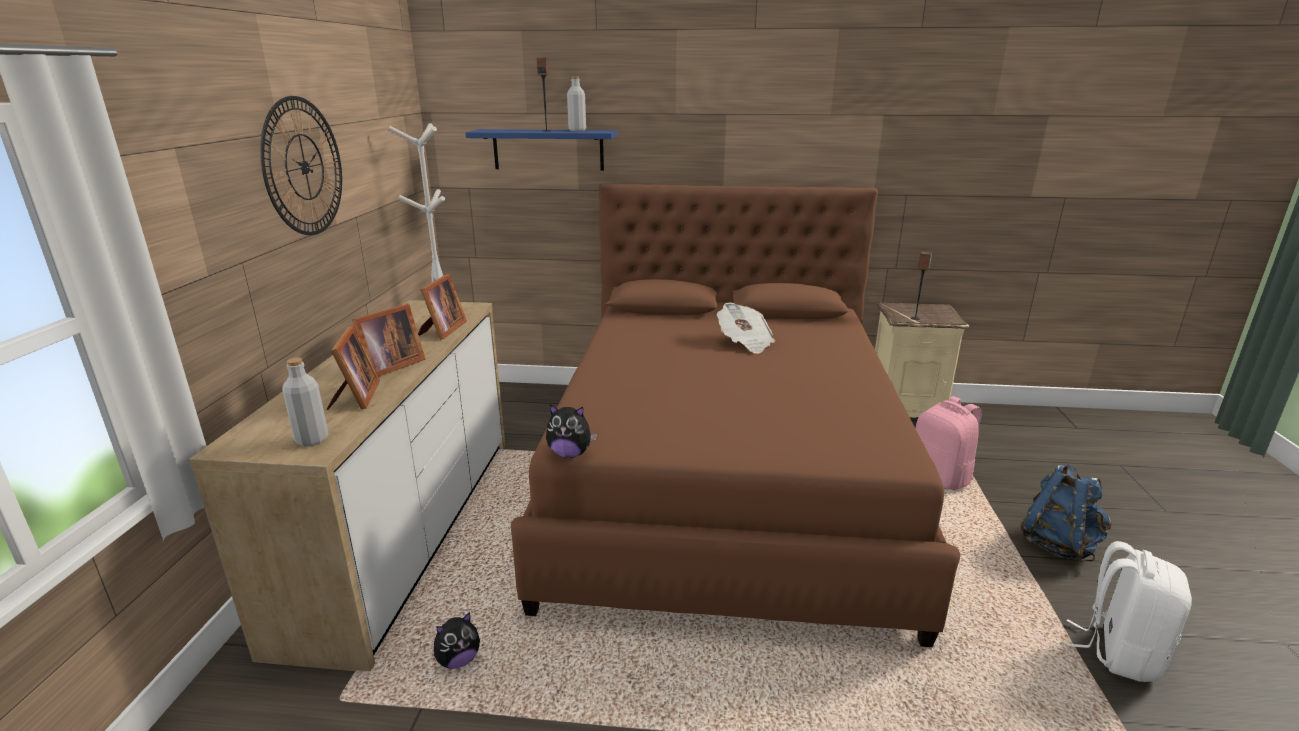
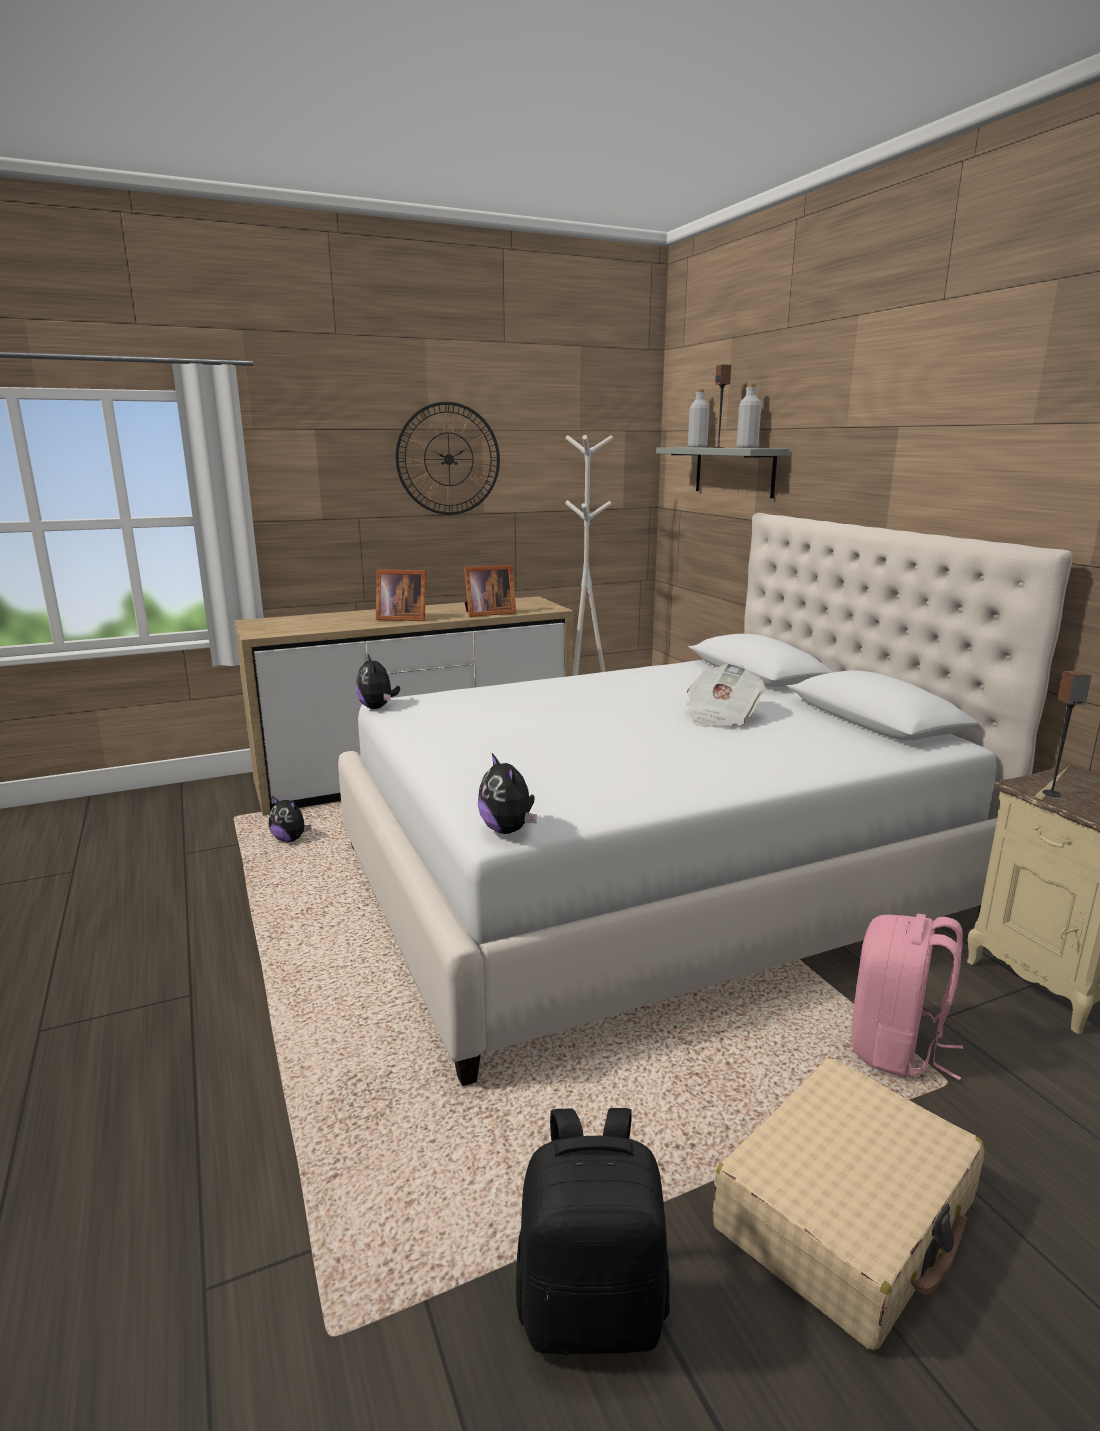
camera: 60 degrees right, 5 degrees down
(312, 440) = (273, 630): grey bottle -> grey bottle (697, 447)
(355, 397) = (342, 623): picture frame -> none
(548, 149) = (734, 471): blue shelf -> grey shelf
(725, 482) = (648, 881): brown bed -> white bed
(909, 460) = (508, 830): none -> plush toy
(1058, 545) = (846, 1215): blue backpack -> beige suitcase
(1118, 652) = (592, 1306): white backpack -> black backpack

